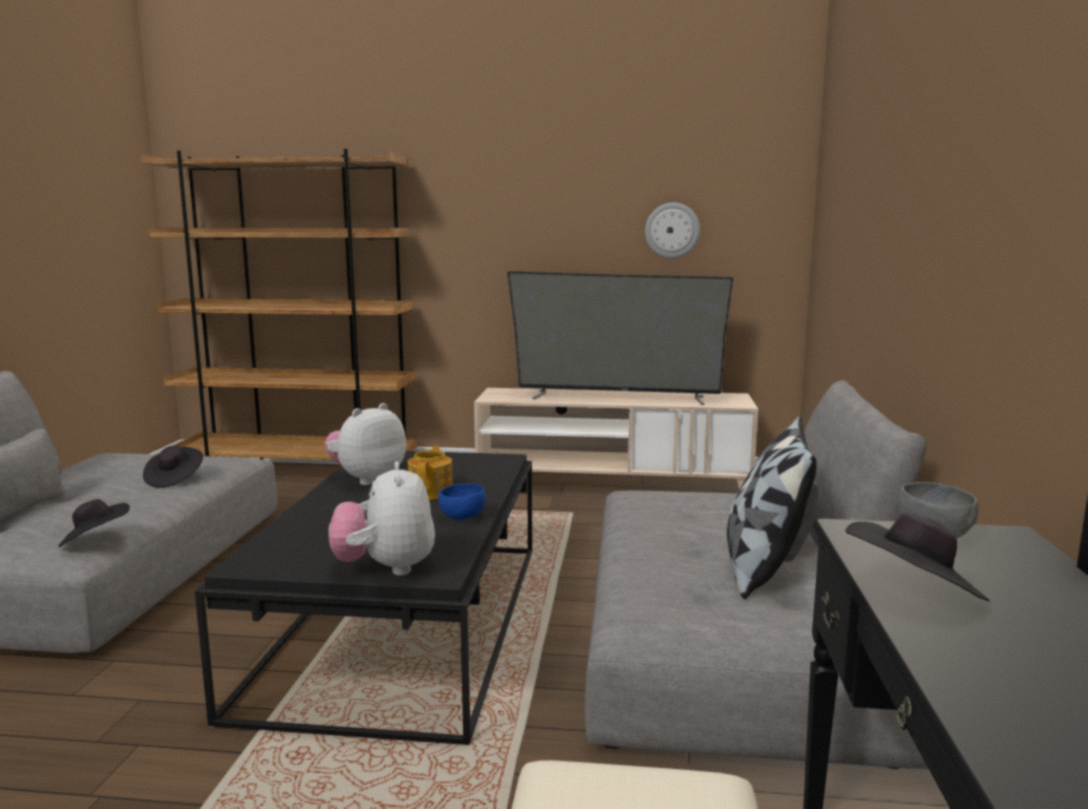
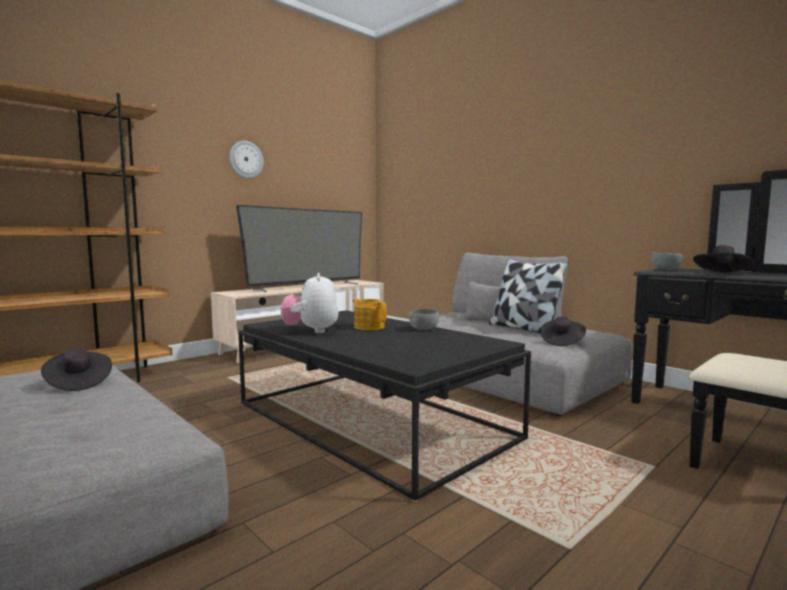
camera: 50 degrees left, 5 degrees down
(95, 541) = (164, 423): black hat -> black hat (561, 342)
(386, 568) = (476, 347): plush toy -> none
(462, 517) = (424, 329): blue bowl -> grey bowl
(672, 230) = (315, 186): wall clock -> wall clock (246, 159)

